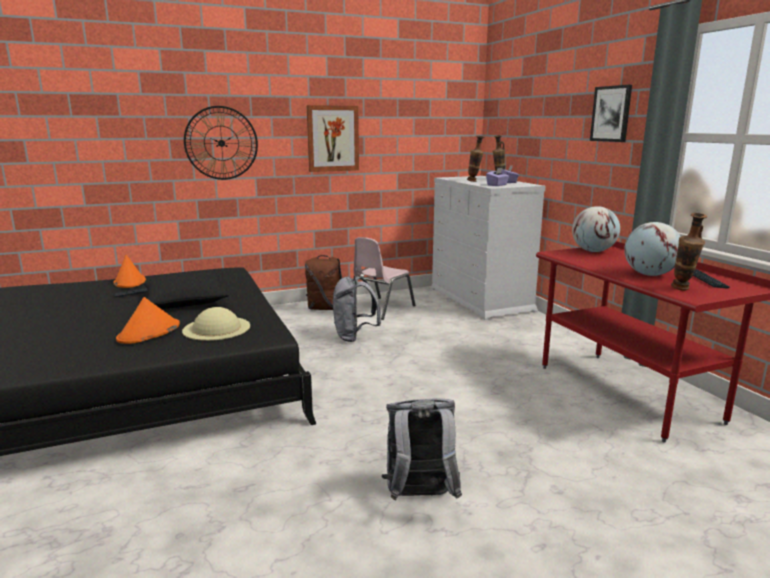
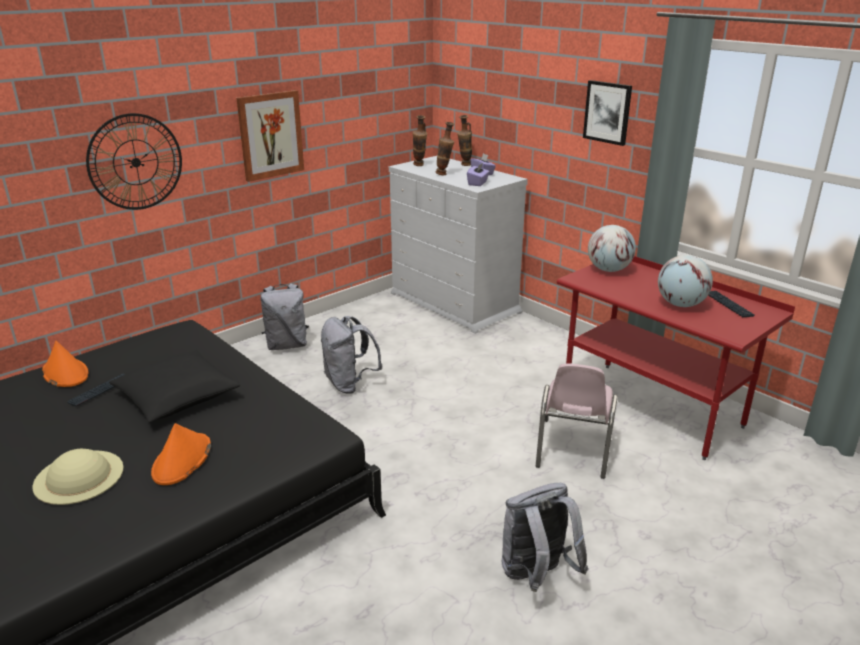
camera: 20 degrees left, 10 degrees up
(216, 328) = (256, 436): beige hat -> beige hat (79, 476)
(325, 308) = (287, 345): brown backpack -> grey backpack
(381, 308) = (353, 334): pink chair -> pink chair (573, 448)
(682, 290) = (720, 325): vase -> vase (419, 166)

